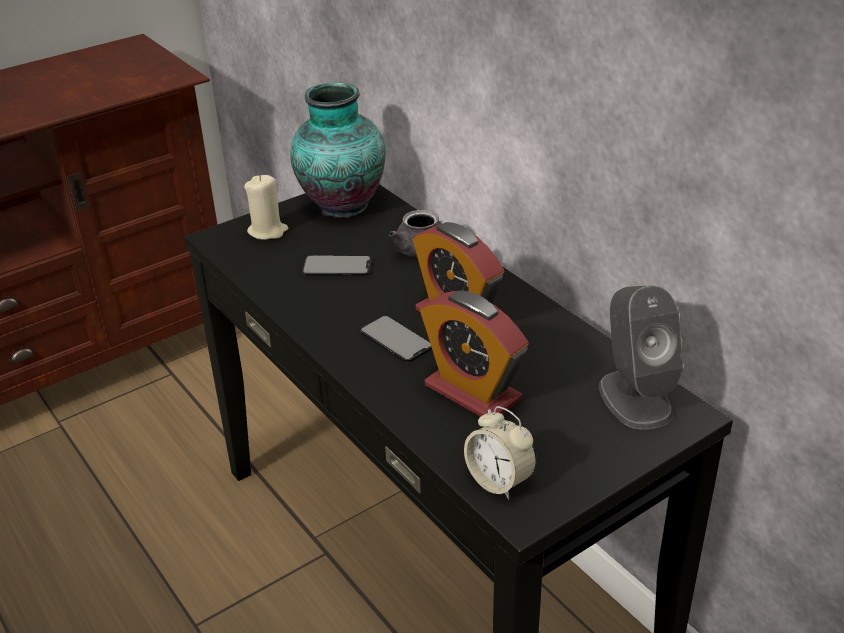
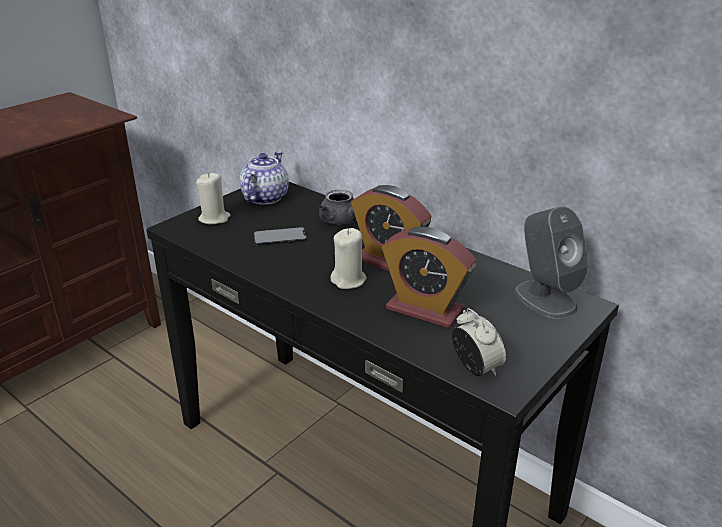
camera: 15 degrees left, 5 degrees down
(340, 206) = (265, 197): vase -> teapot
(396, 339) = (349, 280): phone -> beige candle
(499, 481) = (475, 368): alarm clock -> alarm clock turned 150 degrees counterclockwise

